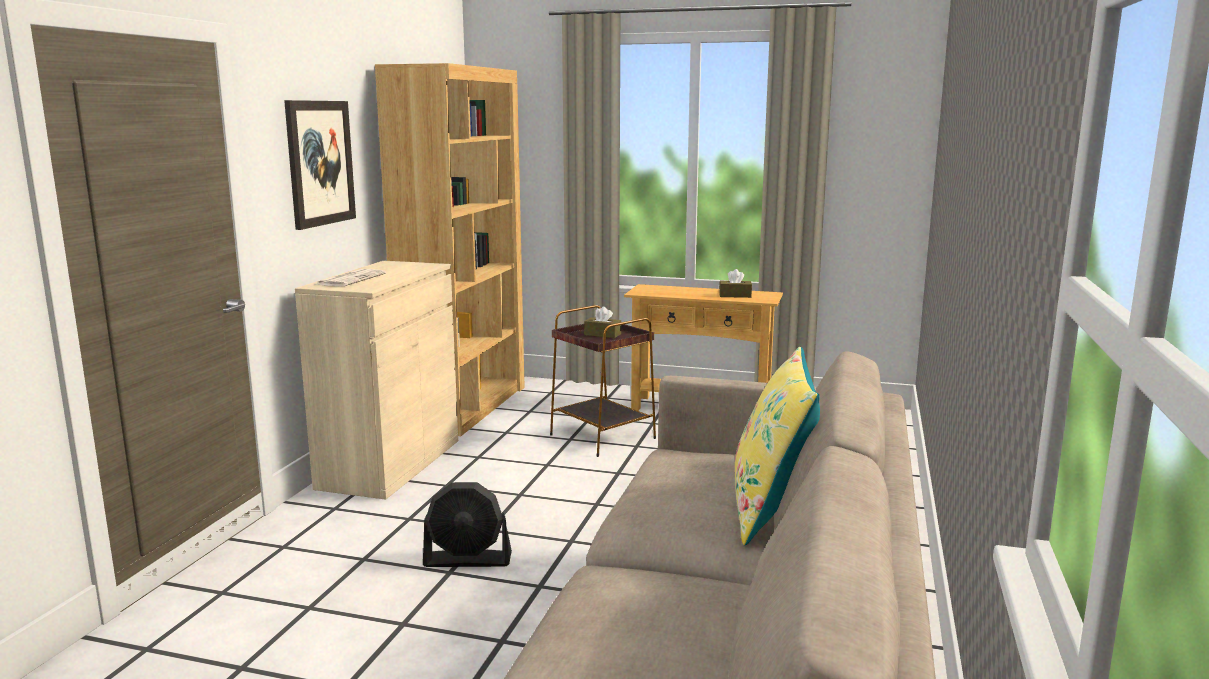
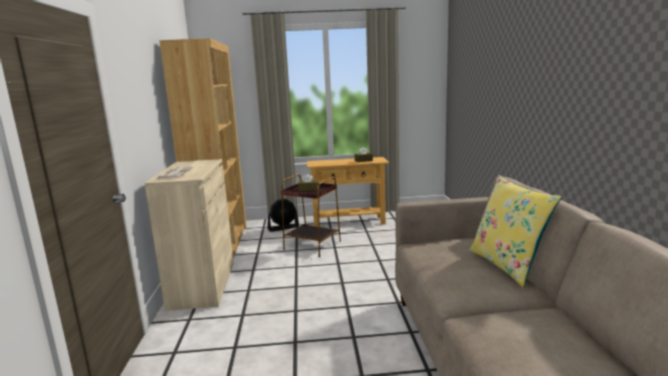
camera: 20 degrees left, 0 degrees up
(320, 163) = (143, 101): picture -> none
(468, 560) = (299, 331): black fan -> black fan (283, 228)

